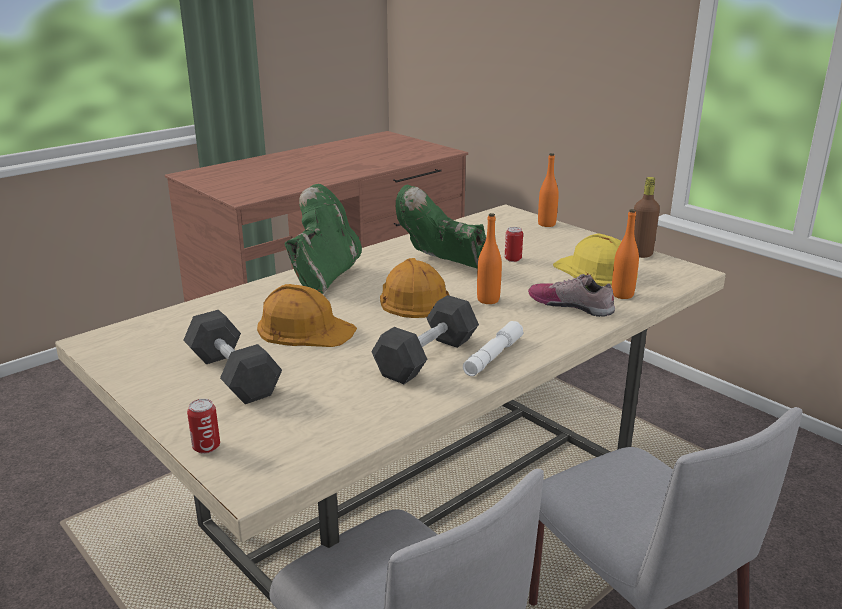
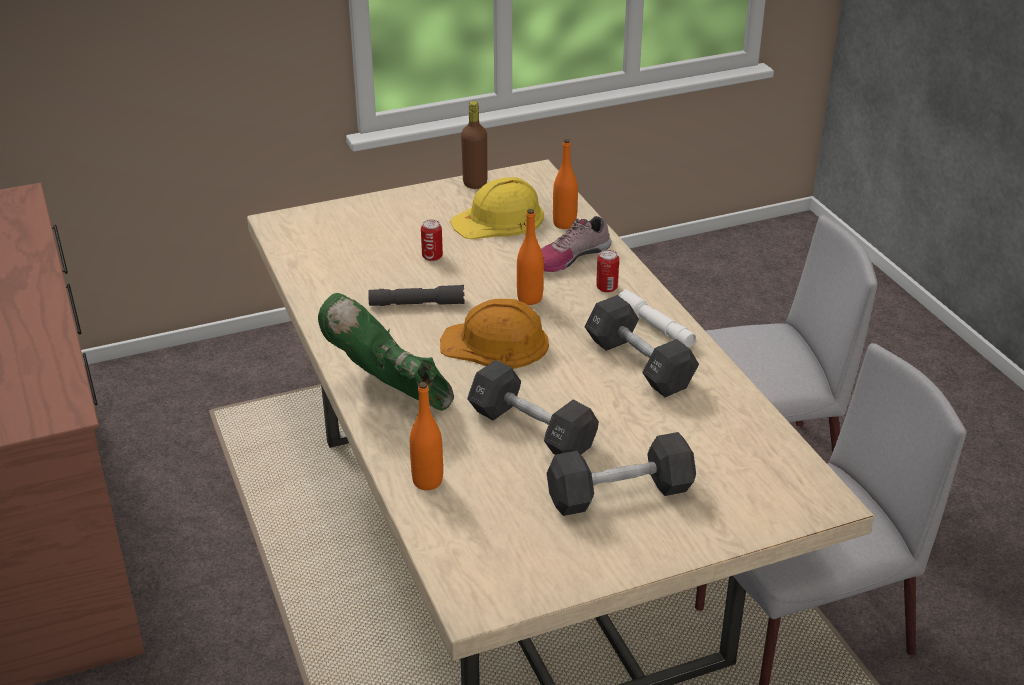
camera: 70 degrees left, 10 degrees up
(206, 447) = (758, 524): can -> can (607, 288)
(304, 328) = (532, 430): orange hard hat -> black dumbbell
(443, 265) = (417, 304): green boot -> grey flashlight
(546, 224) = (344, 208): orange bottle -> orange bottle (427, 481)

